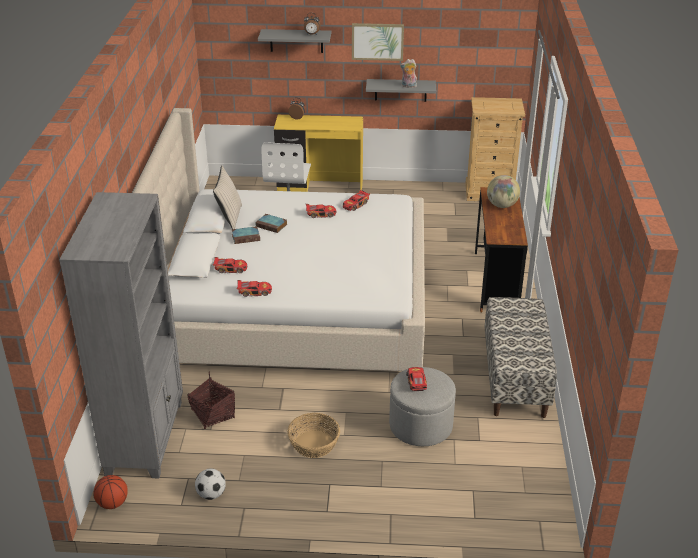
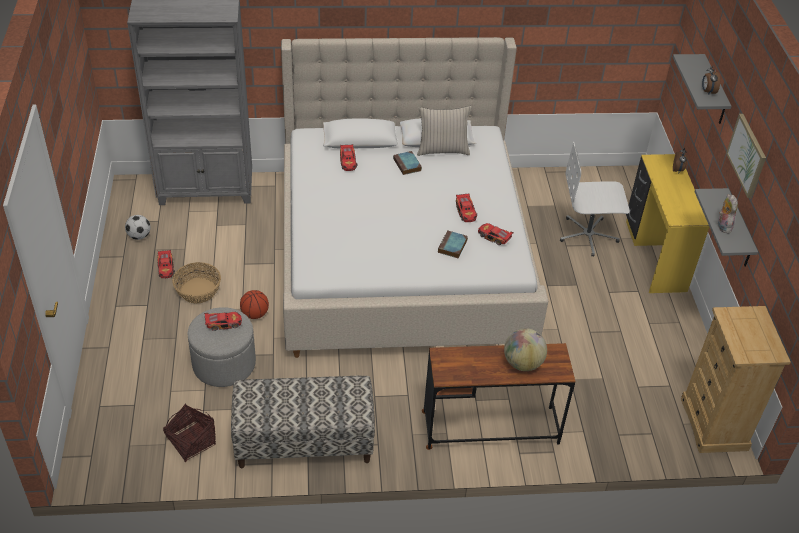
camera: 80 degrees right, 10 degrees up
(113, 503) = (133, 186): basketball -> basketball (255, 314)
(213, 414) = (235, 224): basket -> basket (191, 442)
(254, 291) = (311, 181): toy car -> toy car (166, 268)
(272, 225) = (434, 180): book -> book (452, 247)

